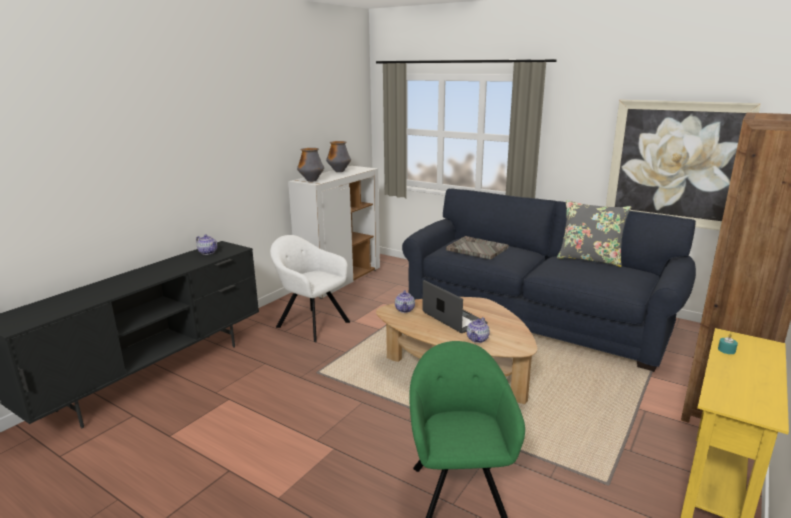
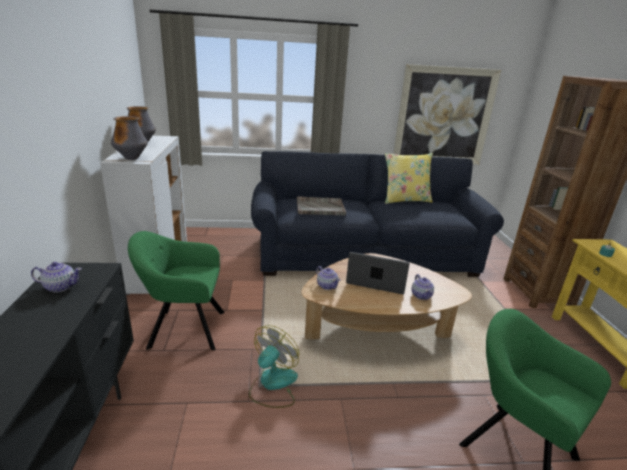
camera: 40 degrees left, 5 degrees up
(311, 323) = (183, 329): white armchair -> green armchair
(326, 375) = (273, 385): none -> fan
(589, 259) = (405, 200): grey pillow -> yellow pillow

